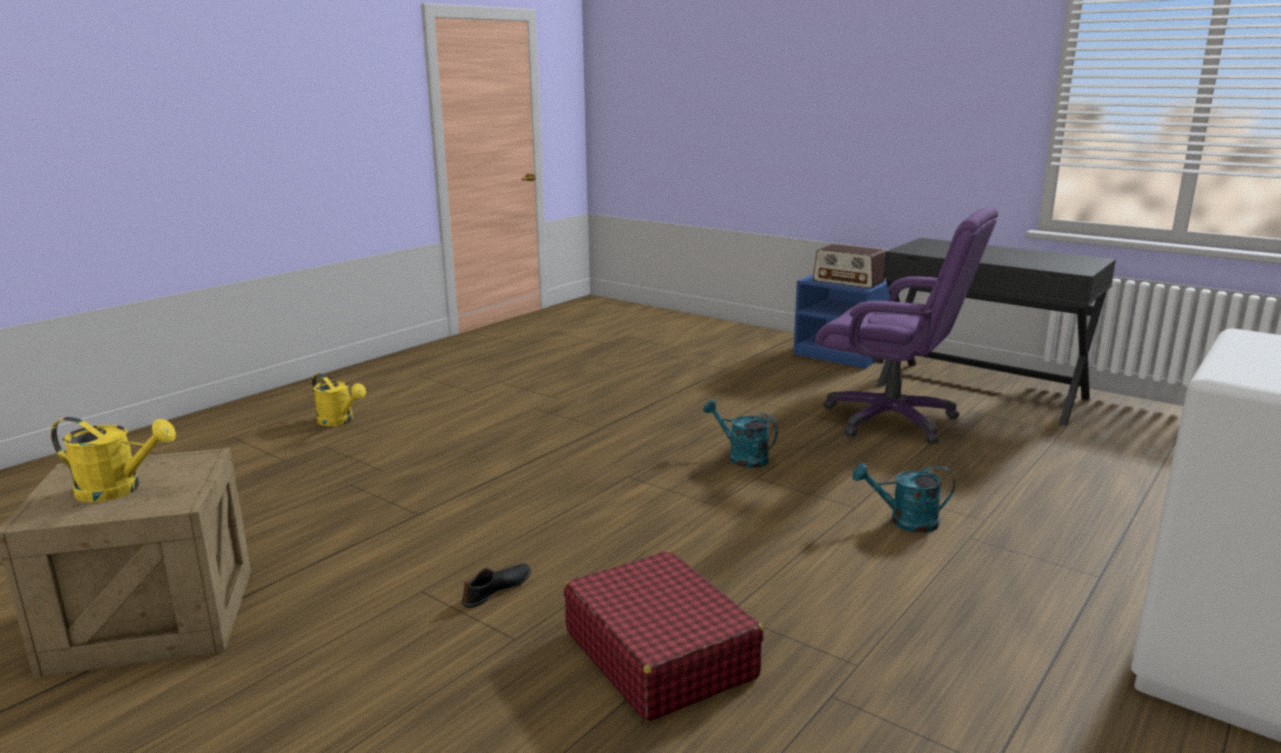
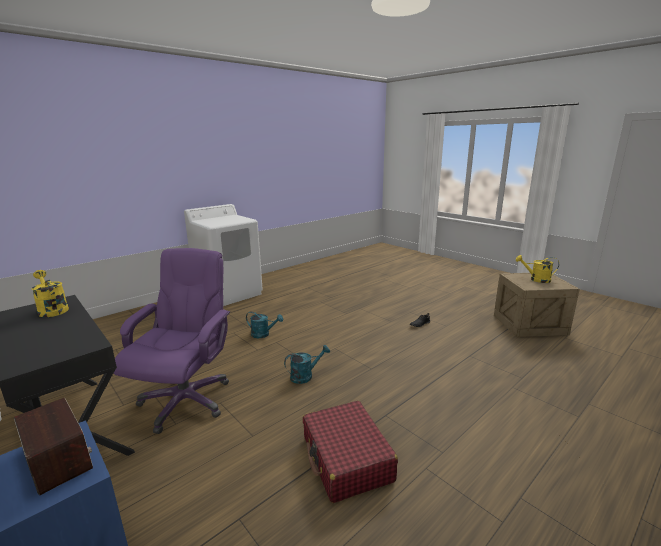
camera: 170 degrees left, 0 degrees up
(340, 421) = (604, 451): yellow watering can -> yellow watering can (52, 310)
(659, 654) = (369, 306): red suitcase -> red suitcase (346, 459)
(742, 457) = (305, 376): turquoise watering can -> turquoise watering can turned 75 degrees counterclockwise
(891, 420) = (186, 400): purple office chair -> purple office chair turned 60 degrees clockwise

